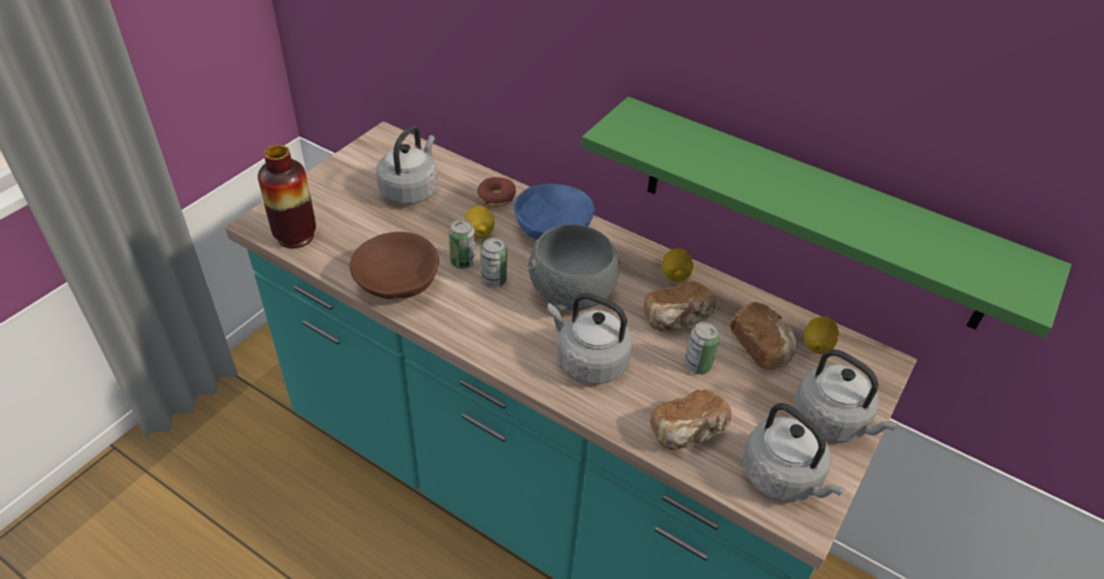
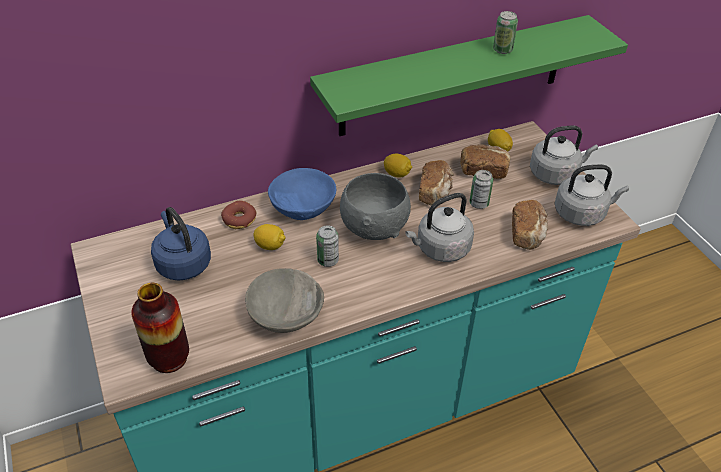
camera: 55 degrees left, 0 degrees up
(398, 283) = (285, 314): brown bowl -> grey bowl
(411, 190) = (182, 263): grey kettle -> blue kettle
(463, 262) = (294, 268): can -> can (502, 50)

